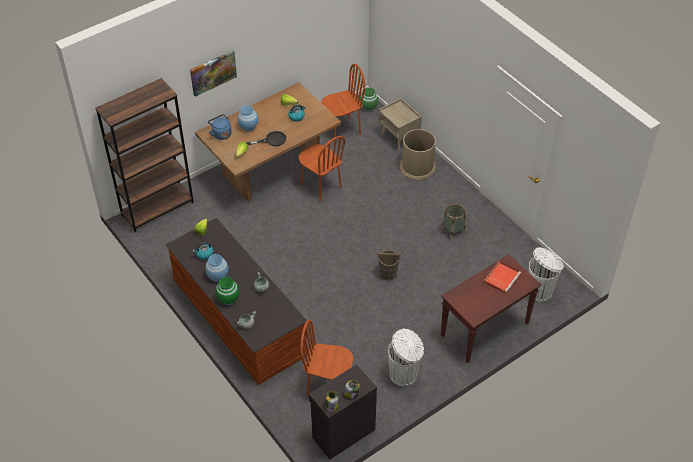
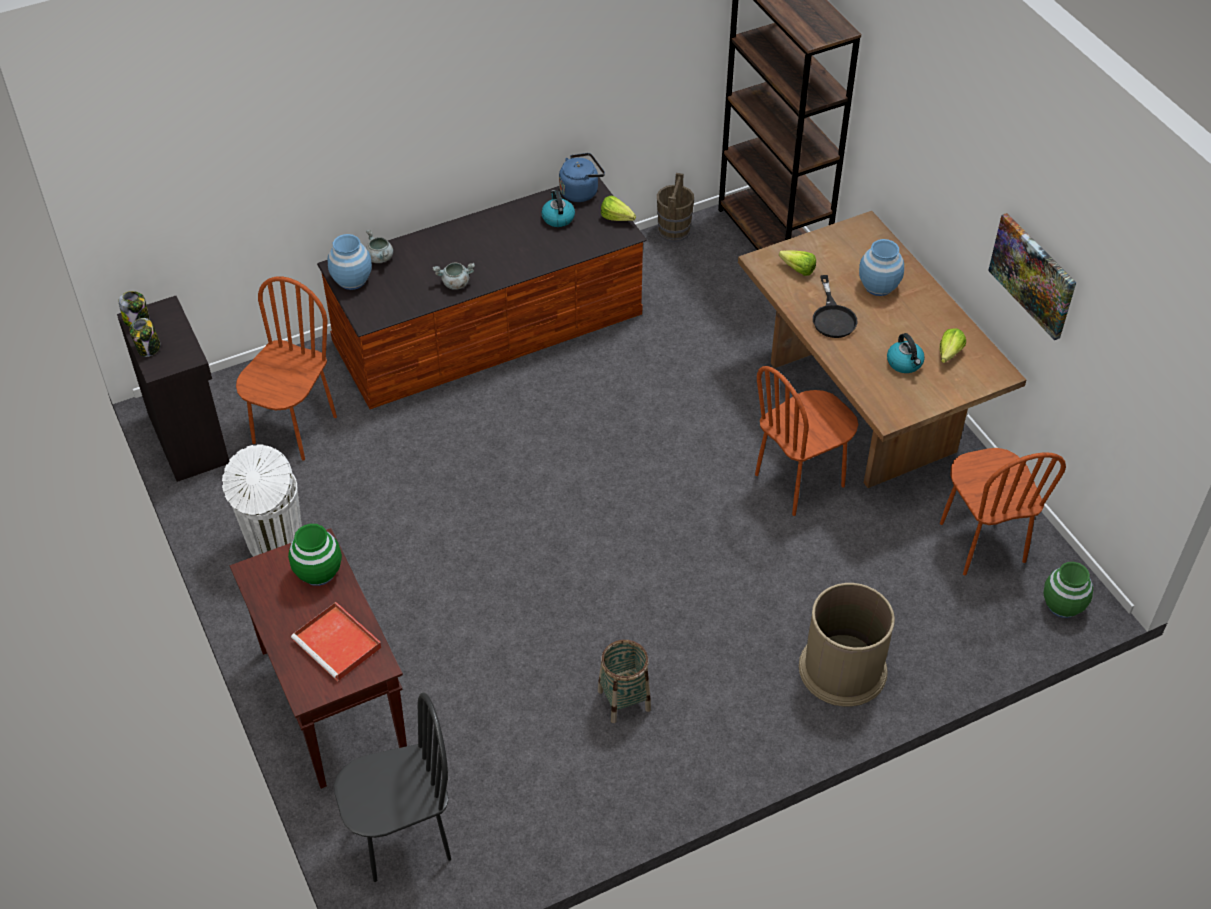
camera: 100 degrees right, 0 degrees up
(213, 72) = (926, 142): picture -> picture (1033, 275)
(217, 276) = (501, 231): blue vase -> blue vase (352, 280)
(221, 134) = (861, 245): blue kettle -> blue kettle (581, 191)
(228, 298) = (445, 240): green vase -> green vase (318, 572)
(388, 273) = (530, 558): brown bucket -> brown bucket (674, 231)
(399, 138) = (948, 650): beige nightstand -> none
(540, 290) = (403, 838): white trash can -> black chair

